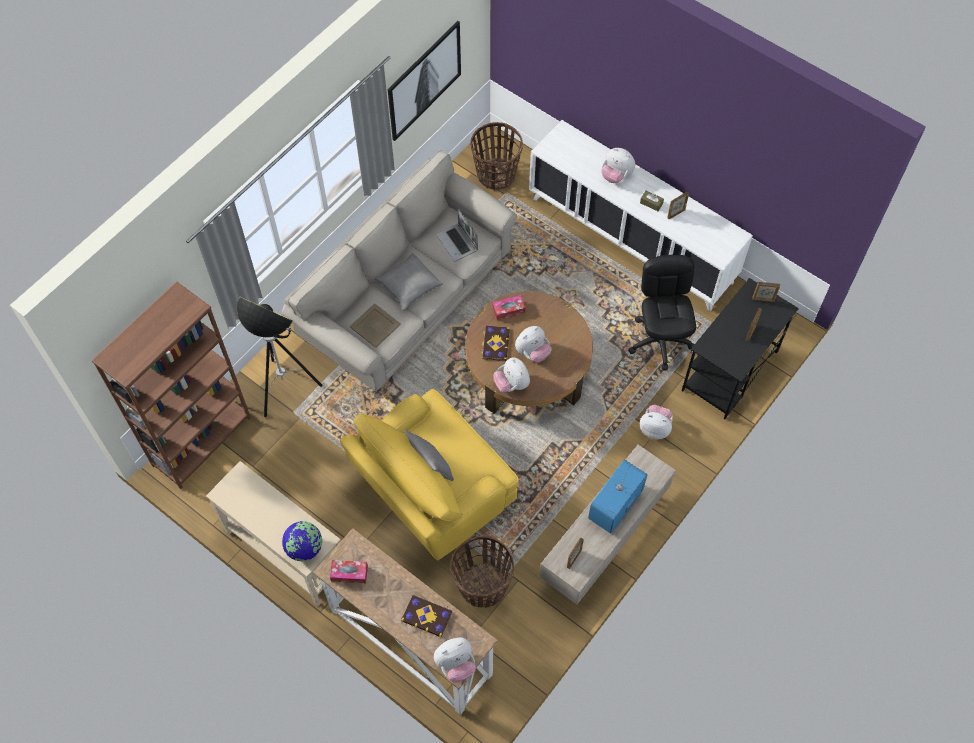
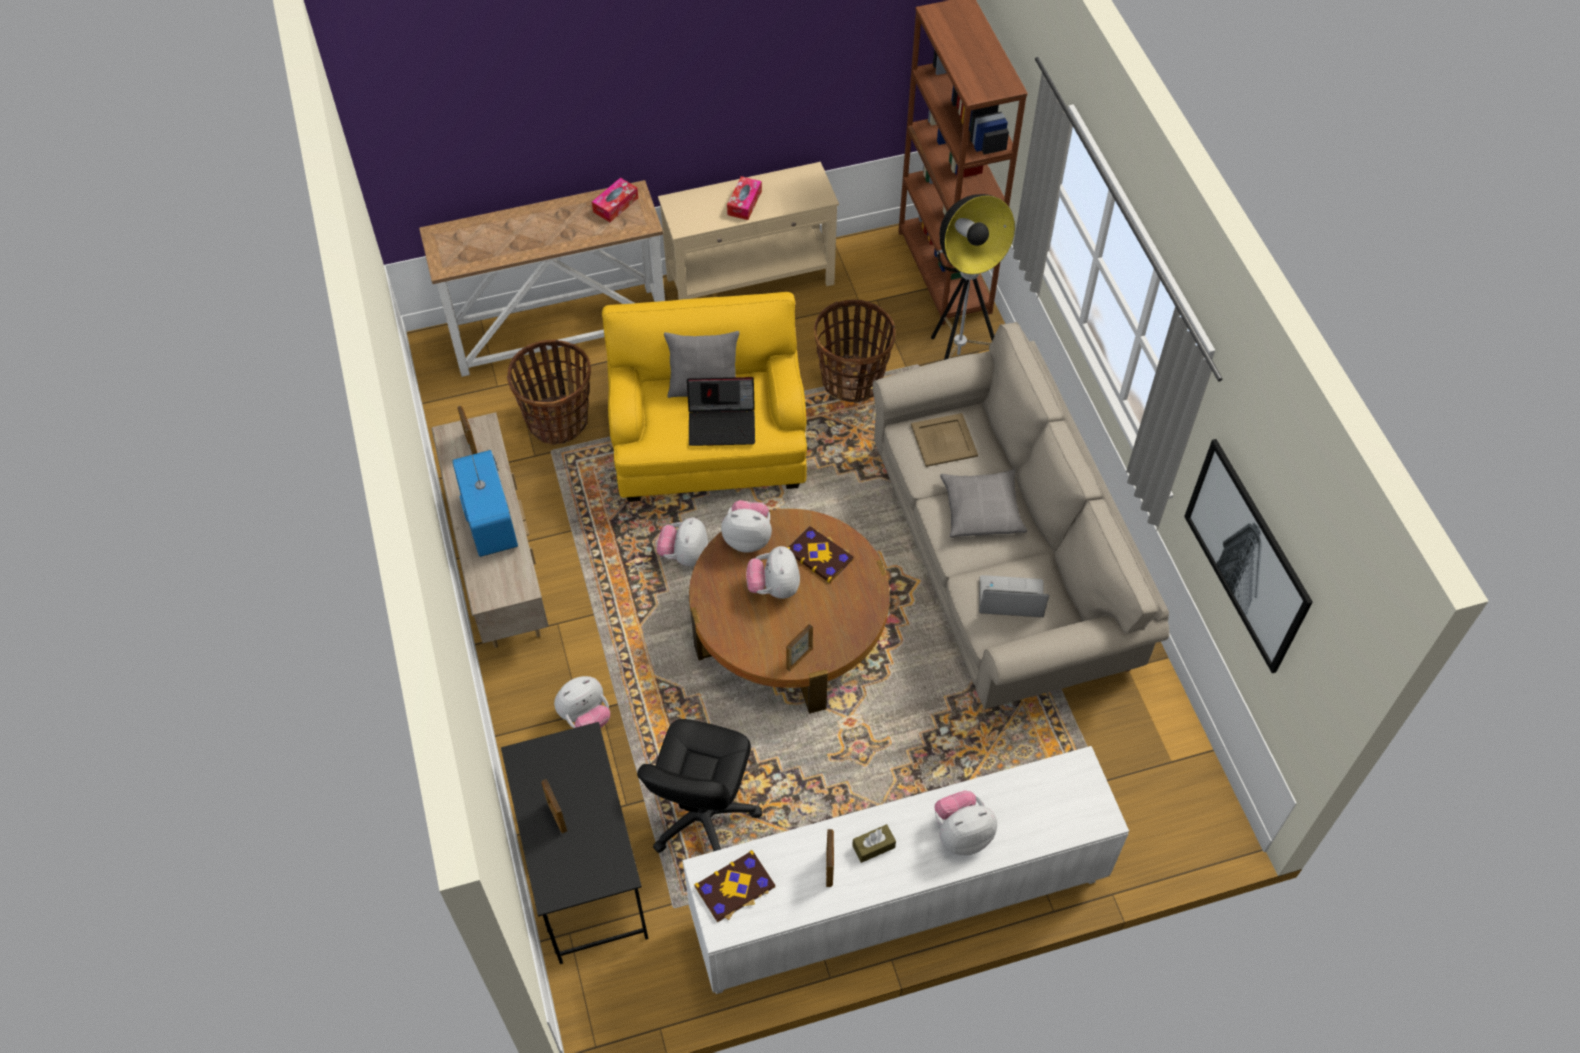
camera: 125 degrees right, 5 degrees down
(305, 548) = (689, 208): globe -> none
(427, 616) = (512, 240): book -> book (735, 888)
(450, 437) = (723, 424): none -> laptop
(455, 664) = (443, 236): plush toy -> plush toy (684, 555)
(496, 175) = (1147, 792): basket -> basket (852, 380)
(508, 310) = (859, 600): tissue box -> tissue box (744, 203)
(660, 341) = (702, 816): black office chair -> black office chair turned 75 degrees clockwise
(763, 300) = (590, 875): picture frame -> picture frame (799, 659)

